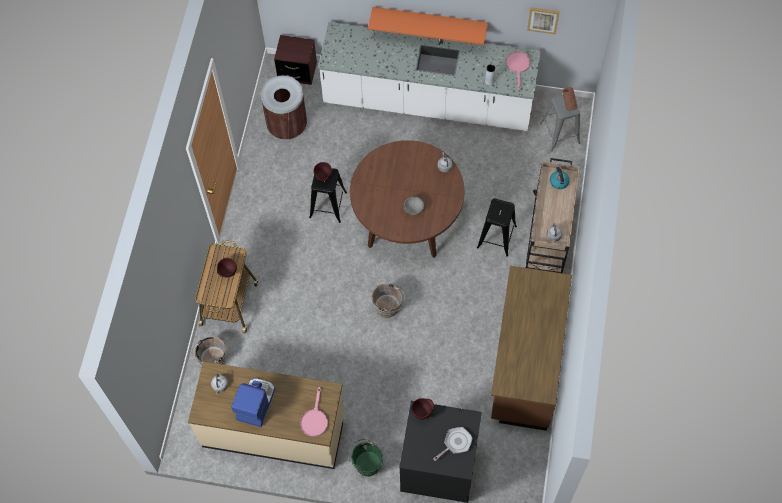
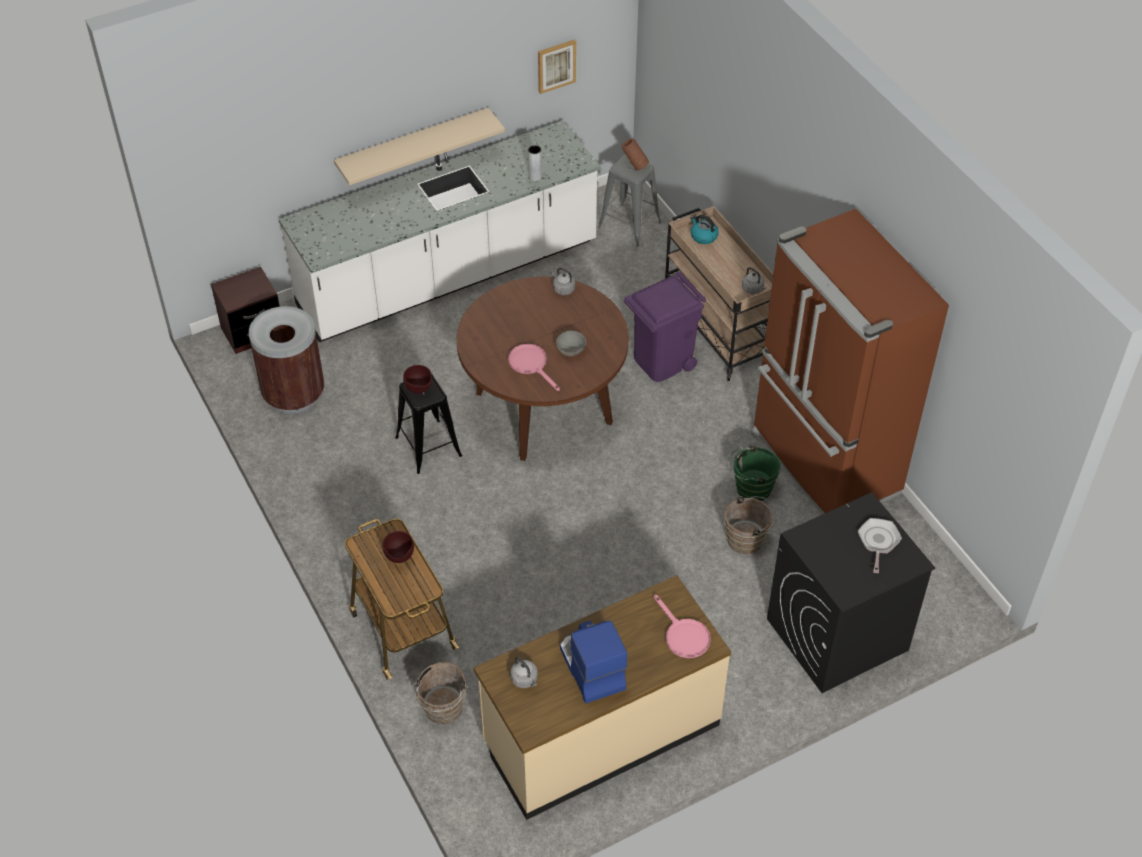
camera: 40 degrees left, 15 degrees down
(366, 463) = (751, 691): green bucket -> green bucket (750, 488)
(389, 308) = (611, 508): brown bucket -> brown bucket (748, 539)
(422, 412) = (807, 535): brown bowl -> none
(429, 20) = (413, 145): orange shelf -> beige shelf
(496, 237) = (662, 361): black stool -> purple trash can
(518, 66) = (553, 146): pink frying pan -> pink frying pan (531, 364)
(525, 363) = (823, 465): brown counter -> brown fridge

